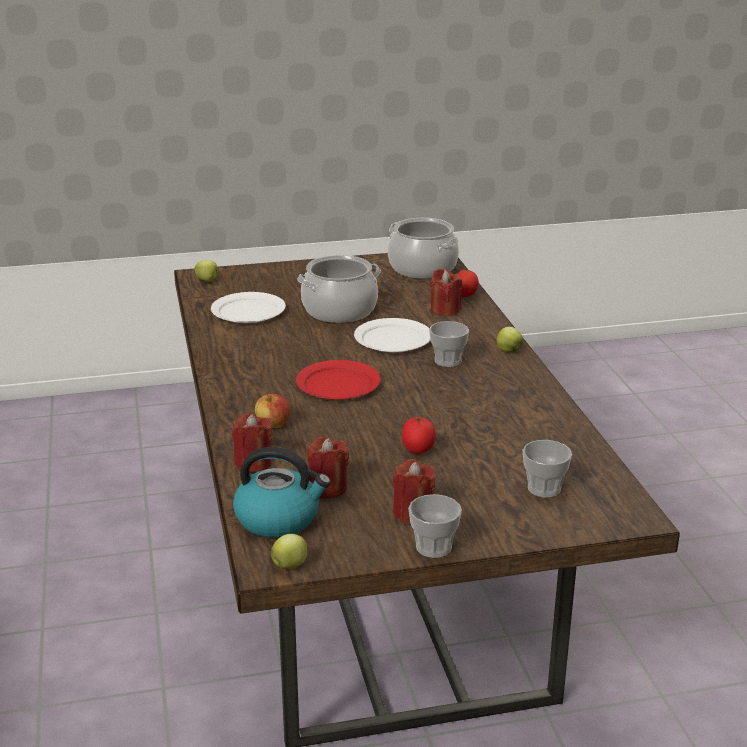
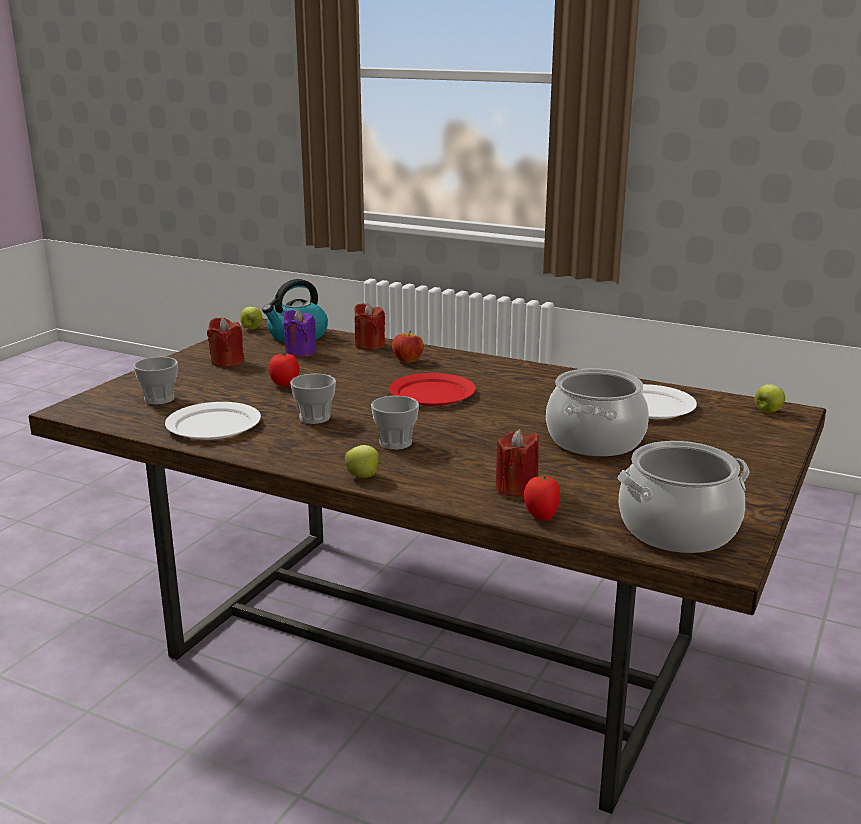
camera: 130 degrees right, 5 degrees down
(327, 488) = (300, 352): red candle -> purple candle
(392, 339) = (484, 439): white plate -> white plate (214, 425)
(433, 547) = (187, 356): cup -> cup (314, 418)

